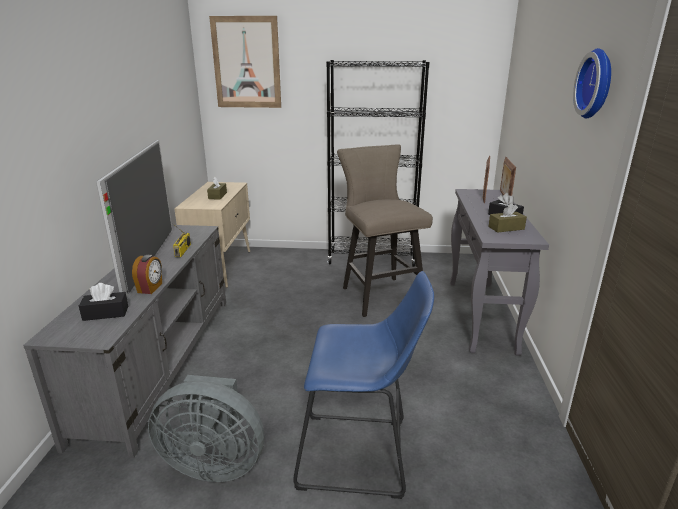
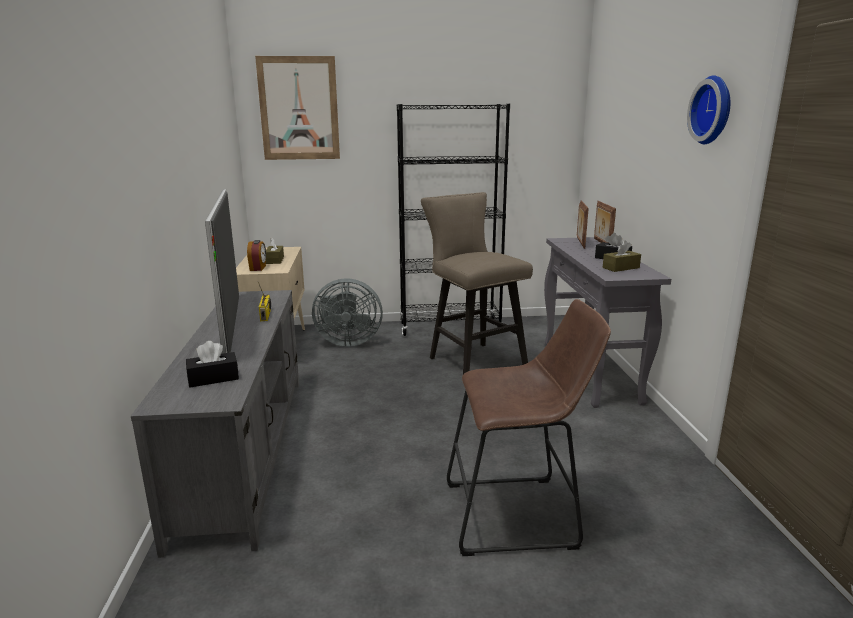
camera: 10 degrees left, 5 degrees down
(150, 288) = (251, 351): alarm clock -> alarm clock (258, 268)
(214, 462) = (357, 542): grey fan -> grey fan (347, 342)
(360, 455) = (518, 515): blue stool -> brown stool

